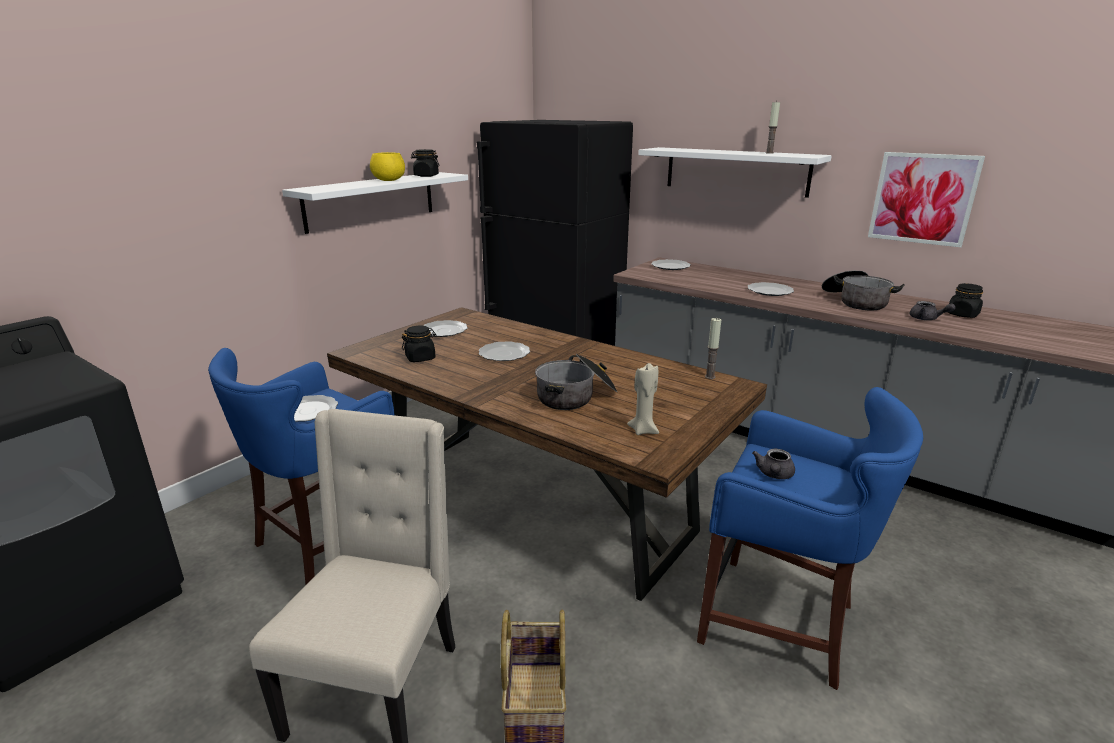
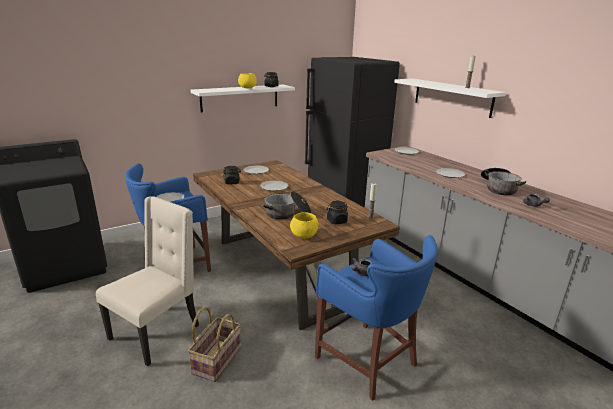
camera: 20 degrees right, 0 degrees up
(643, 430) = (303, 236): beige candle -> yellow bowl
(923, 198) = (558, 126): picture -> none
(962, 314) = (564, 207): black jar -> black jar (336, 221)

